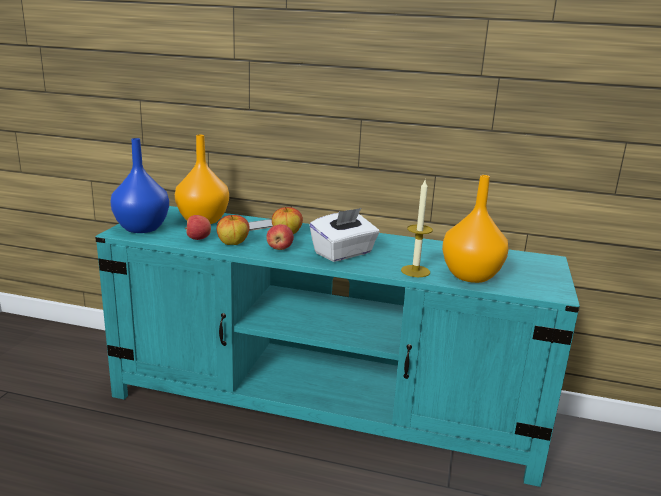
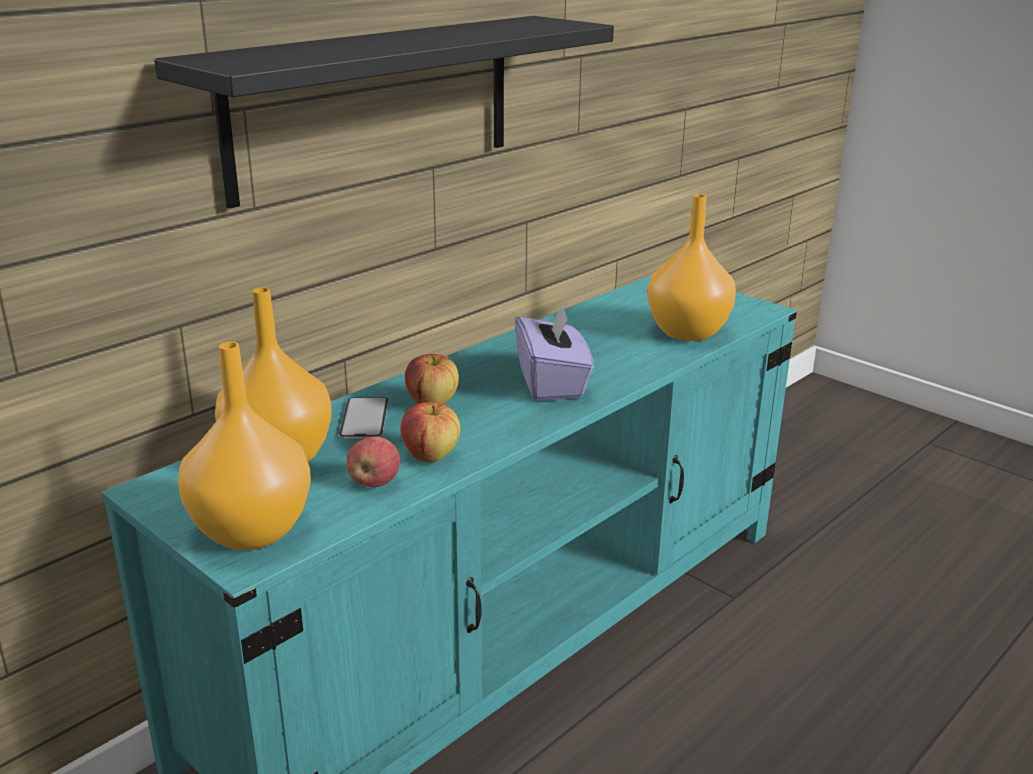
camera: 60 degrees left, 5 degrees up
(143, 228) = (254, 530): blue vase -> orange vase
(279, 248) = (490, 423): apple -> none
(318, 73) = (375, 105): none -> black shelf
(343, 253) = (552, 383): white tissue box -> purple tissue box
(415, 271) = (651, 357): candle -> none

